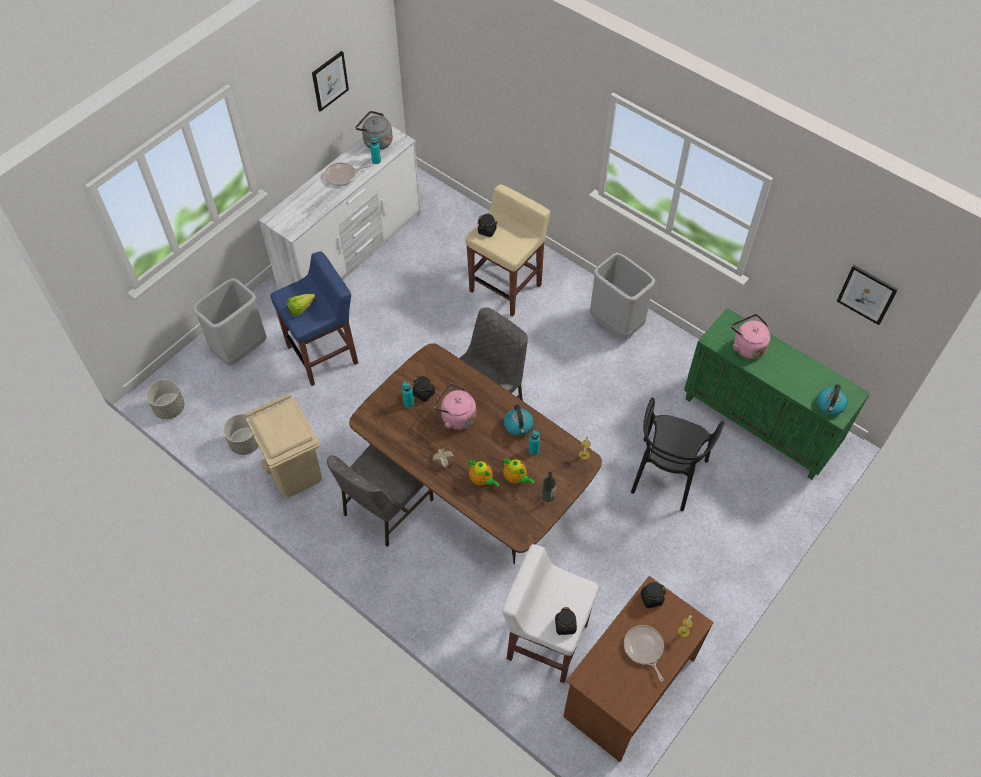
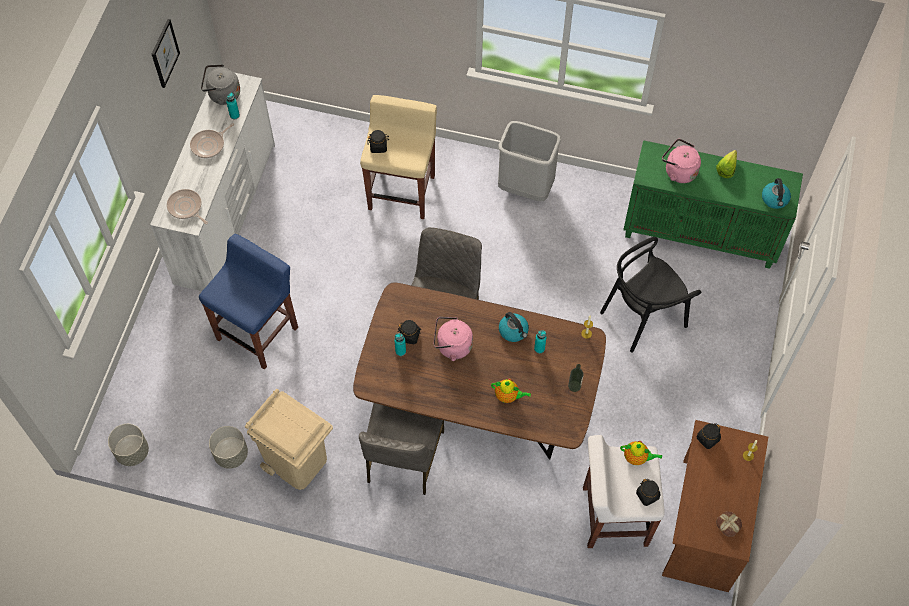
camera: 25 degrees left, 5 degrees up
(240, 350) = (170, 362): grey trash can -> none
(303, 308) = (241, 297): lettuce -> lettuce (728, 167)
(443, 460) = (463, 392): bread -> bread (728, 524)
(516, 478) = (537, 381): teapot -> teapot (637, 458)
(644, 649) = (723, 485): frying pan -> frying pan (186, 208)
(666, 474) = (643, 316): black chair -> black chair turned 60 degrees clockwise
(867, 294) = (778, 89): picture -> none

